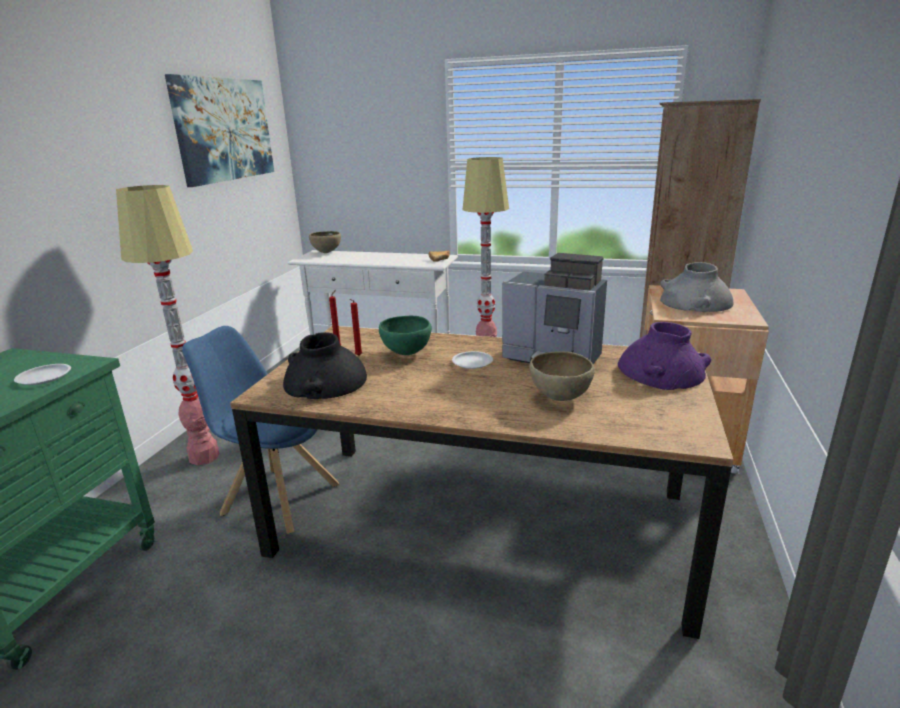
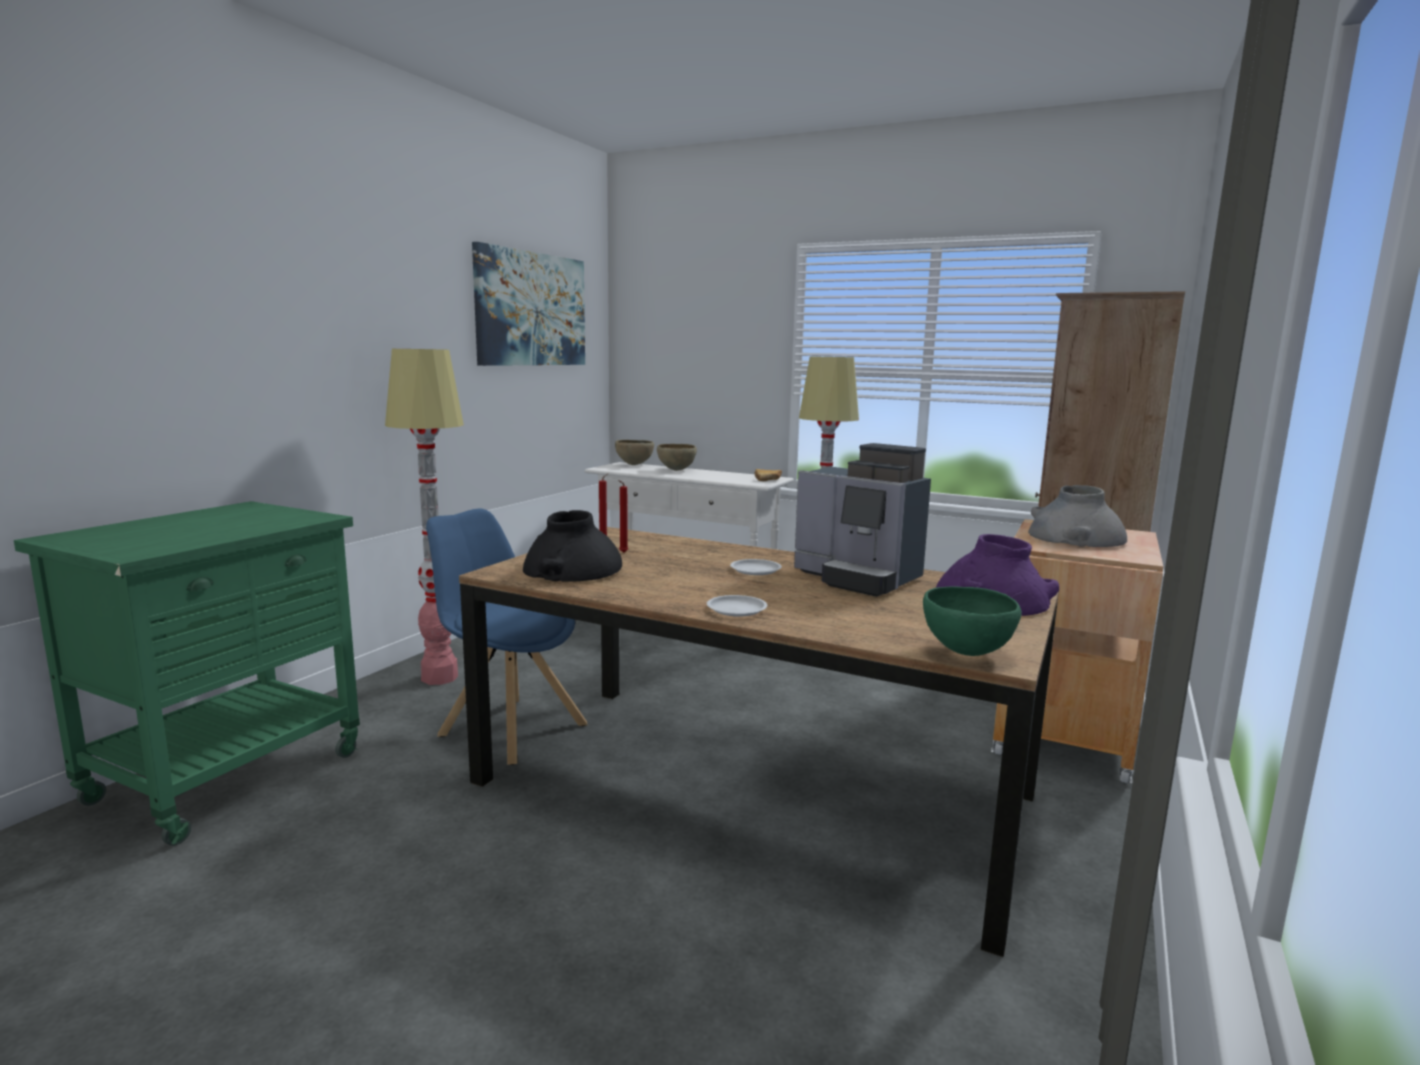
camera: 10 degrees right, 10 degrees down
(44, 378) = (271, 523): white plate -> white plate (736, 610)
(406, 354) = (680, 556): green bowl -> green bowl (965, 653)
(559, 398) = (844, 609): brown bowl -> brown bowl (676, 470)

